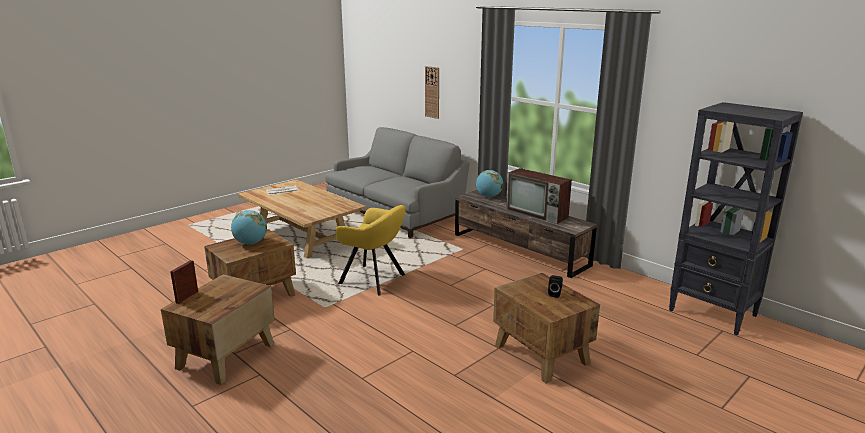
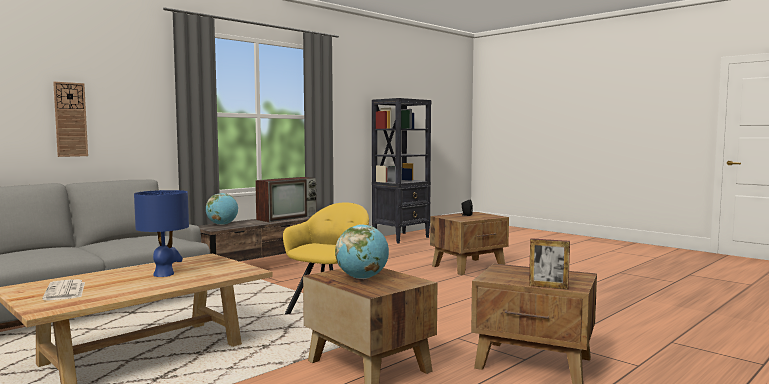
camera: 90 degrees left, 15 degrees down
(308, 202) = (164, 274): none -> blue table lamp

